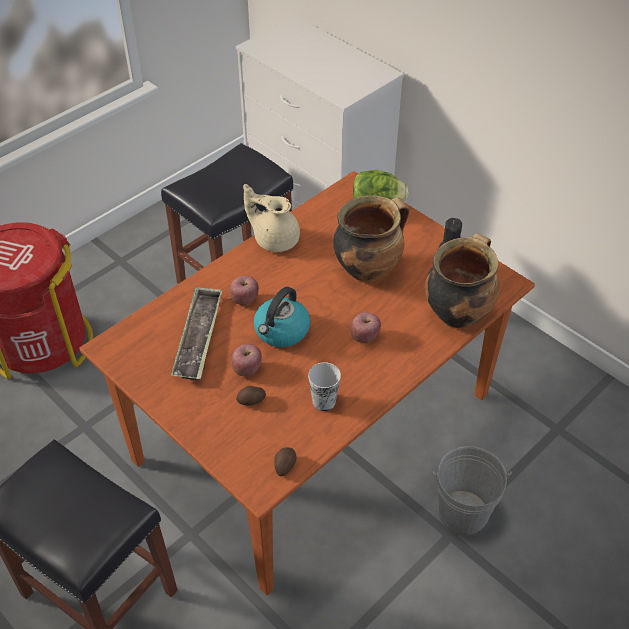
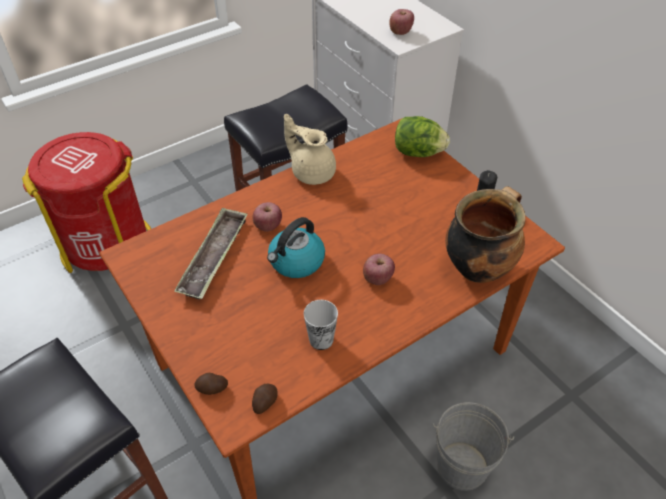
camera: 10 degrees right, 0 degrees up
(247, 369) = (252, 295): apple -> apple (400, 32)
(251, 401) = (248, 328): potato -> potato (212, 389)
(368, 269) = (396, 211): cooking pot -> none

